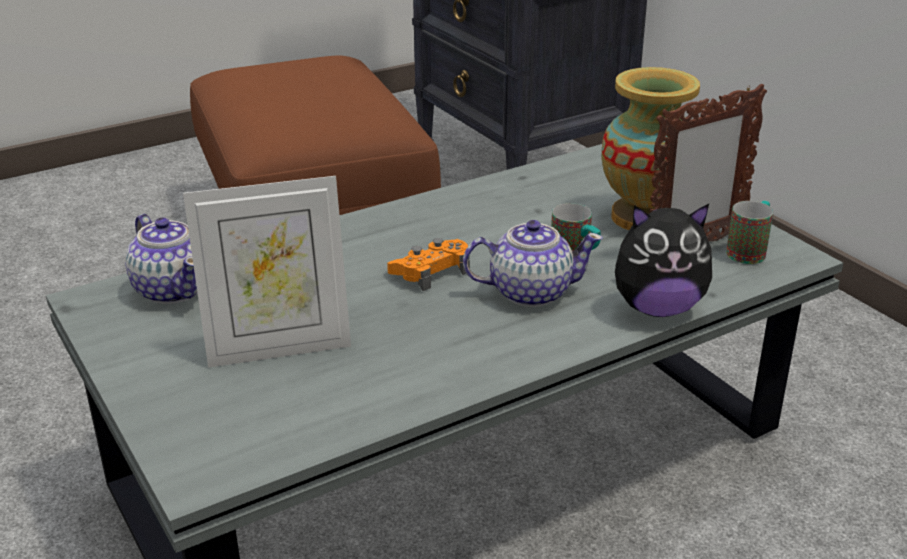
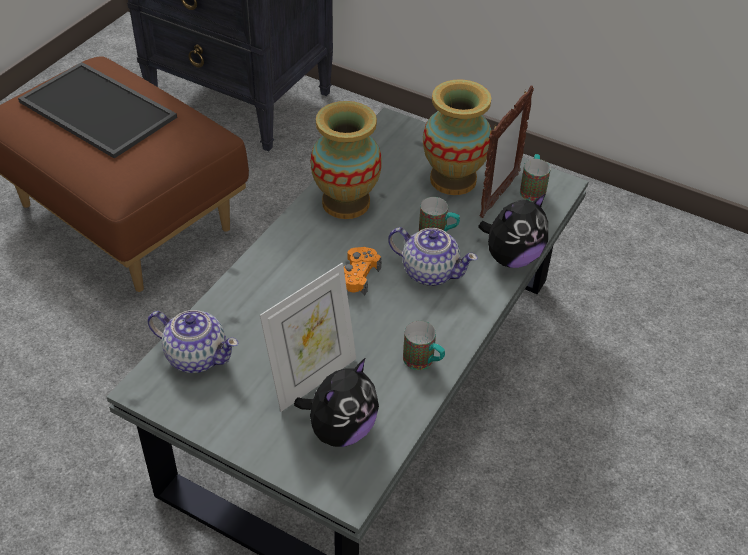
camera: 30 degrees left, 15 degrees up
(258, 408) = (340, 429): none -> plush toy
(299, 86) = (94, 110): none -> tray
(433, 376) = (423, 362): none -> mug
(486, 206) = (346, 203): none -> vase
(529, 292) = (429, 271): teapot -> teapot turned 60 degrees clockwise

